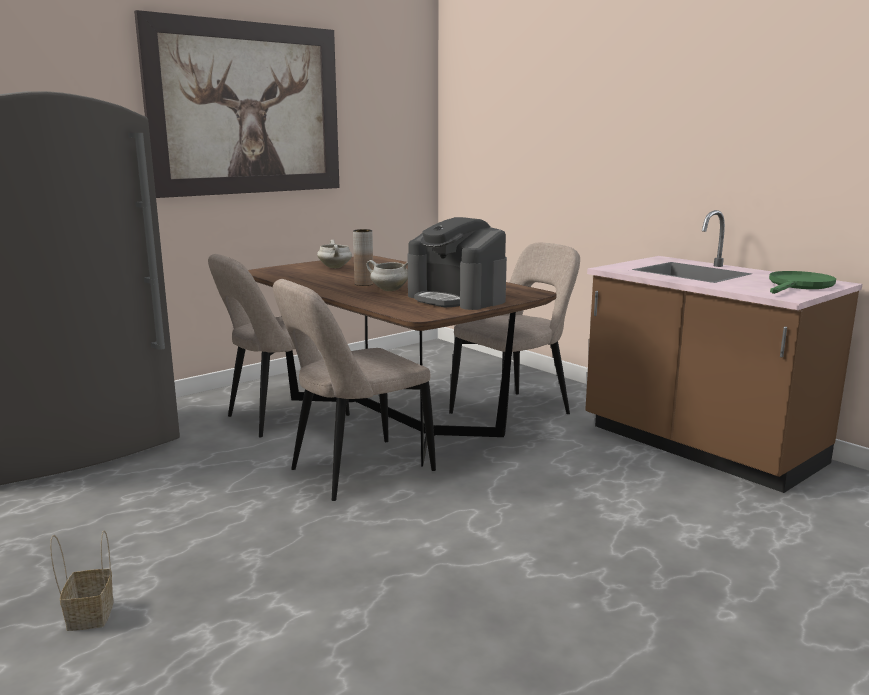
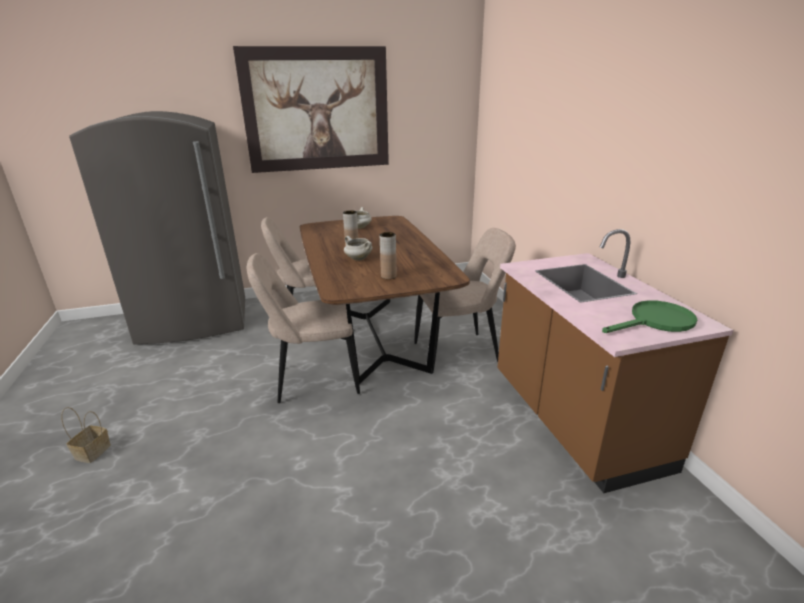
camera: 25 degrees right, 10 degrees up
(457, 298) = (388, 276): coffee machine -> brown vase

